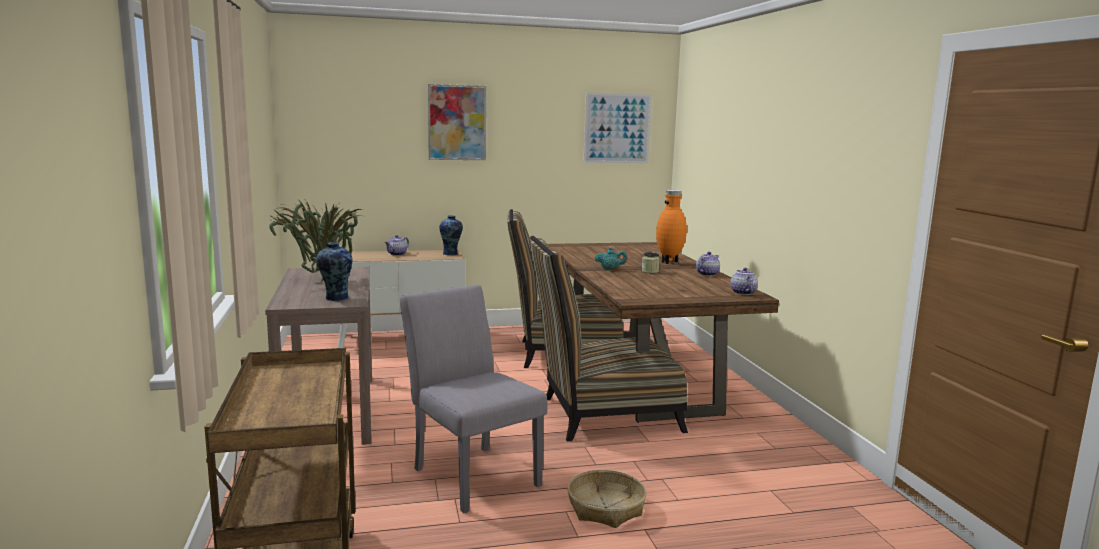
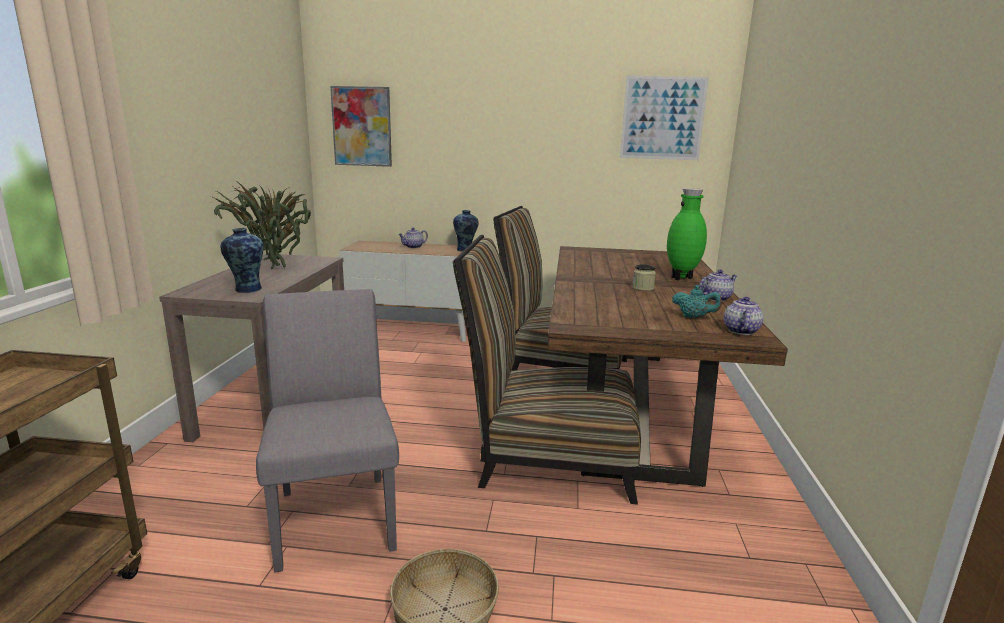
camera: 20 degrees right, 5 degrees up
(457, 122) = (481, 111): picture -> picture (362, 126)
(610, 269) = (596, 281): turquoise teapot -> turquoise teapot (694, 317)
(670, 262) = (682, 278): orange vase -> green vase

